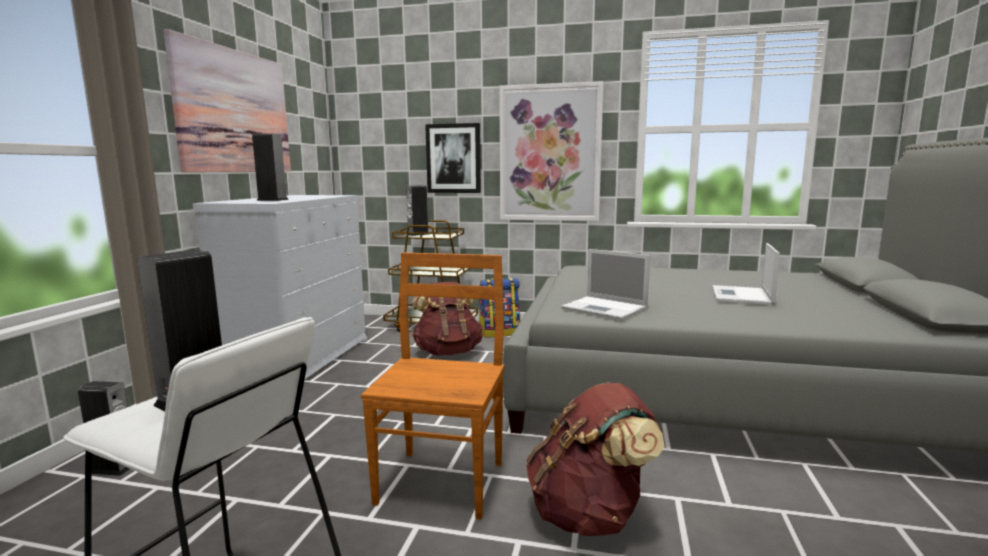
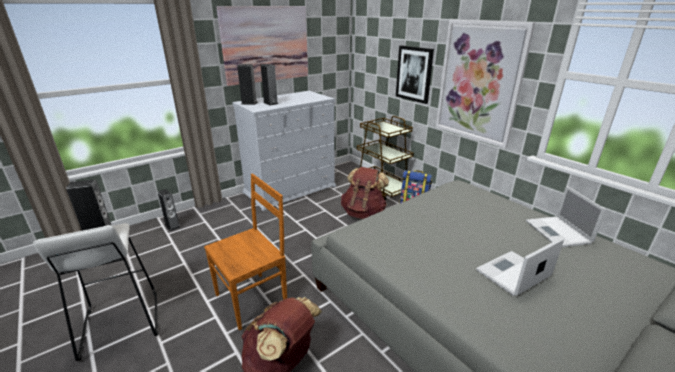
camera: 40 degrees right, 15 degrees up
(418, 234) = (381, 126): speaker -> speaker (249, 103)
(605, 309) = (381, 242): laptop -> laptop (558, 232)

